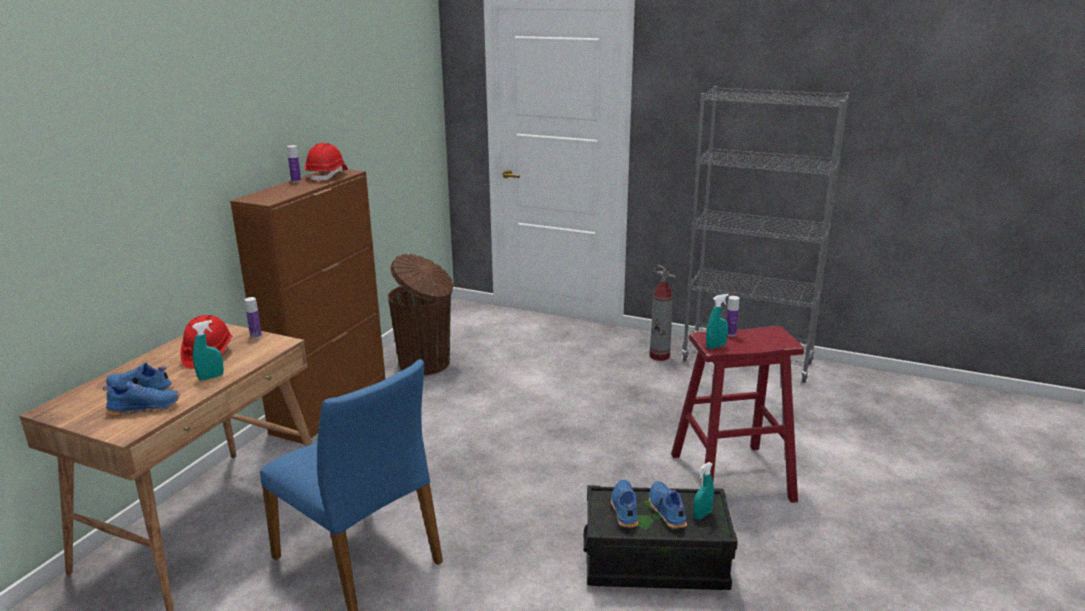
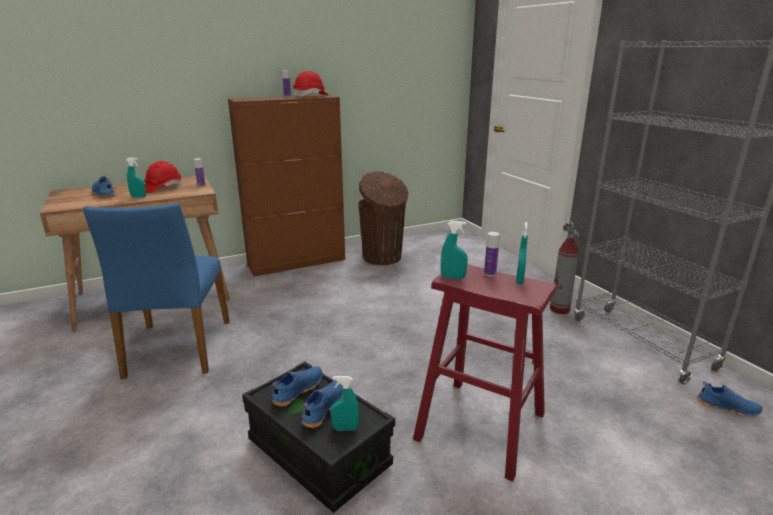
camera: 40 degrees right, 0 degrees up
(145, 408) = (86, 201): blue shoe -> blue shoe (727, 407)
(757, 332) = (519, 280): none -> turquoise spray bottle

